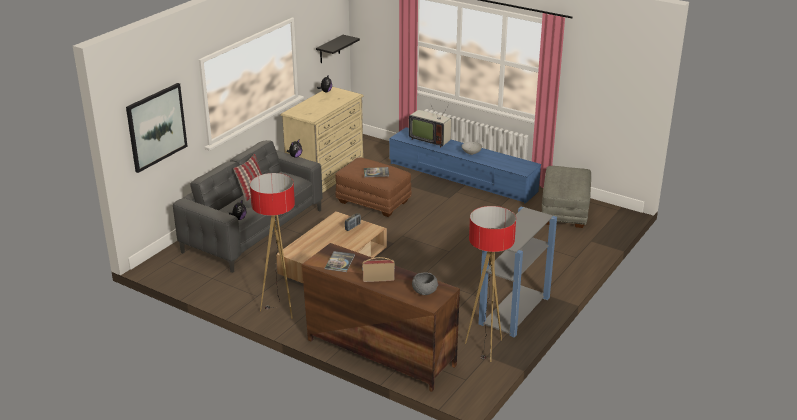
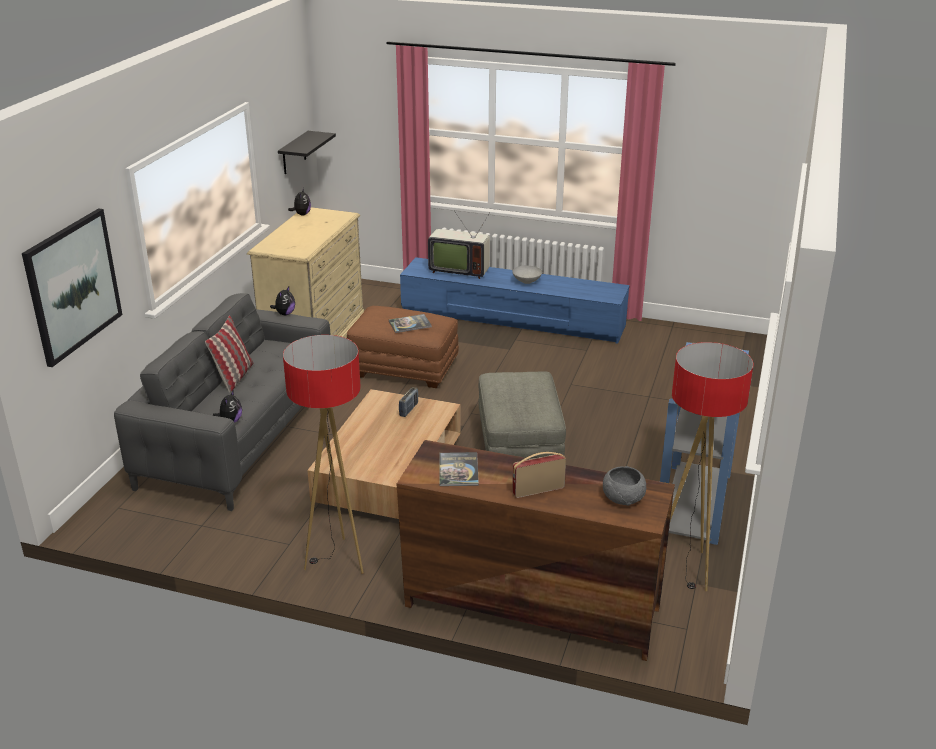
camera: 15 degrees left, 0 degrees up
(564, 211) = (675, 347): grey ottoman -> grey ottoman (518, 447)

